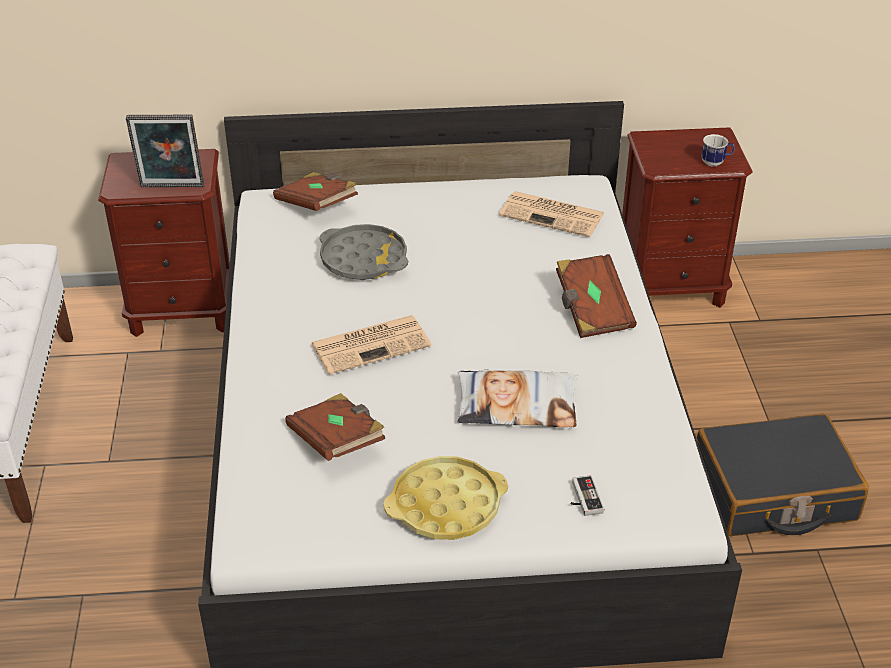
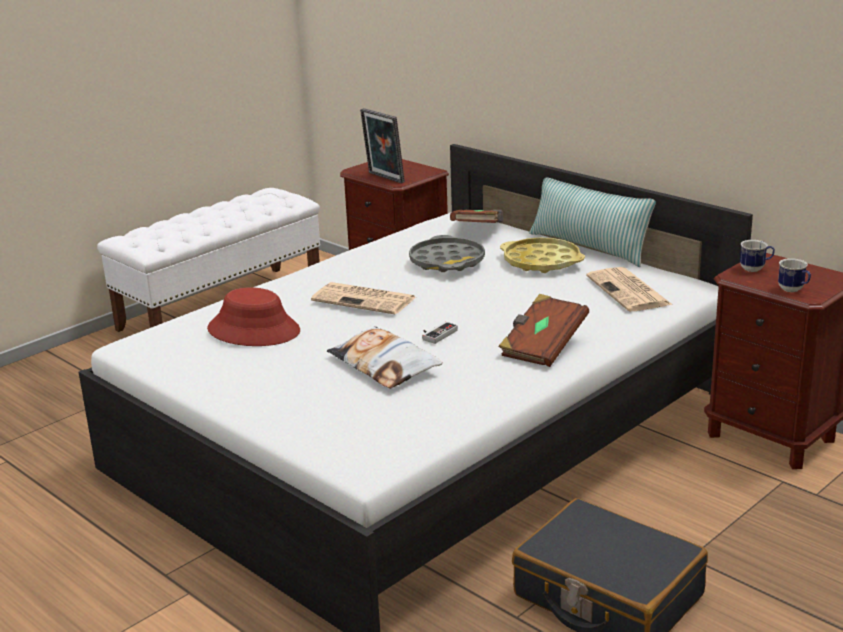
camera: 50 degrees right, 15 degrees down
(337, 441) = (254, 330): brown book -> red hat
(442, 180) = (589, 247): none -> pillow
(446, 505) = (243, 385): yellow tray -> yellow tray (541, 262)
(583, 498) = (320, 424): game controller -> game controller (436, 334)
(659, 152) = (755, 269): none -> mug

